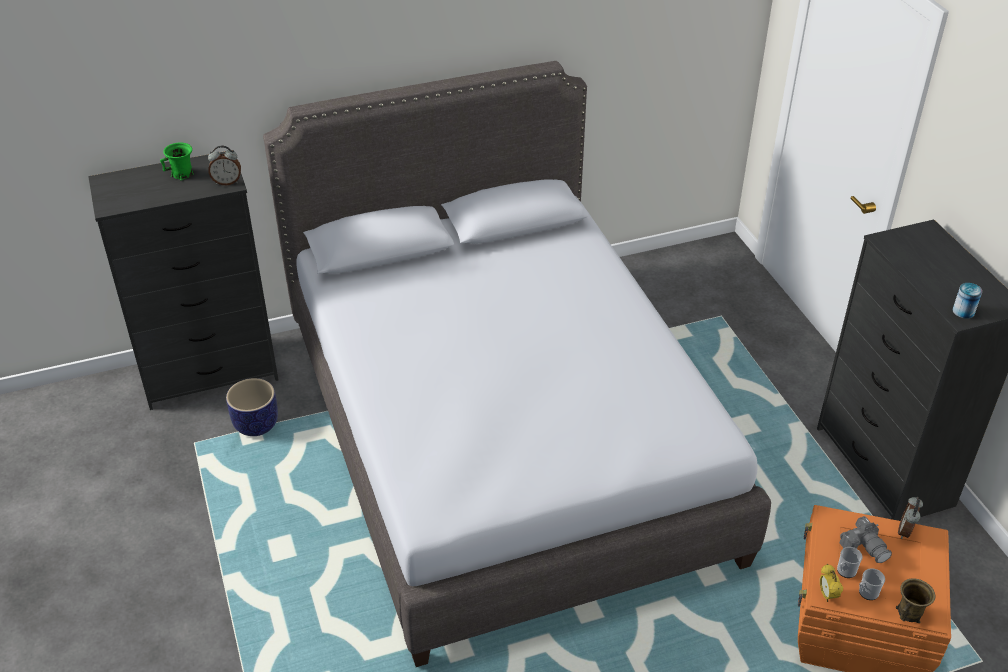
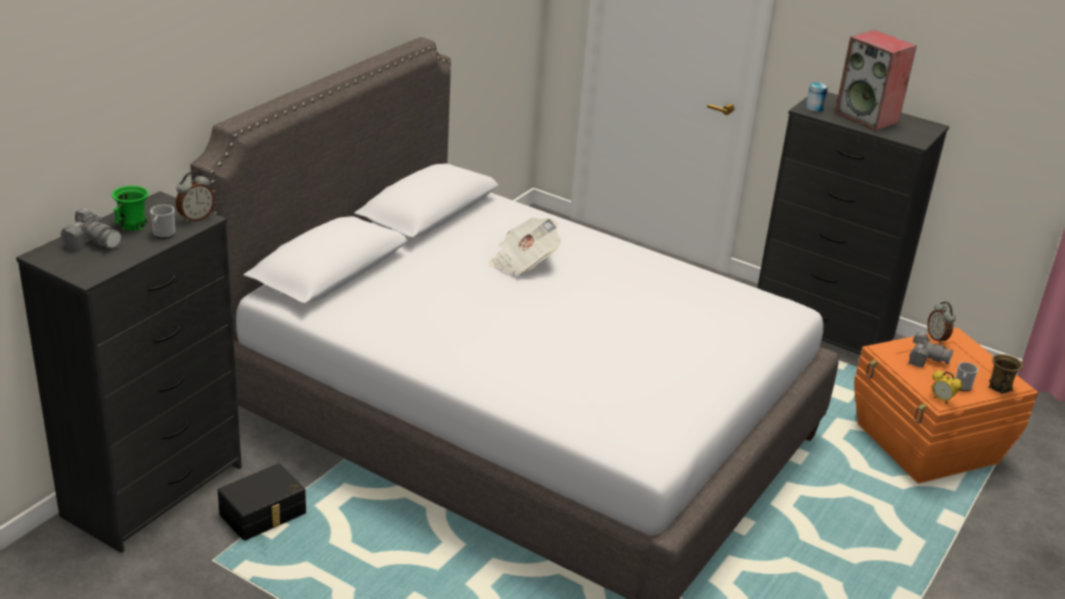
camera: 40 degrees left, 10 degrees down
(143, 180) = (93, 242): none -> camera
(256, 424) = (264, 515): planter -> black storage box
(536, 298) = (523, 262): none -> newspaper
(845, 571) = (933, 380): mug -> mug (163, 235)
(944, 271) = (868, 117): none -> speaker
(963, 311) = (912, 137): can -> can (814, 108)

